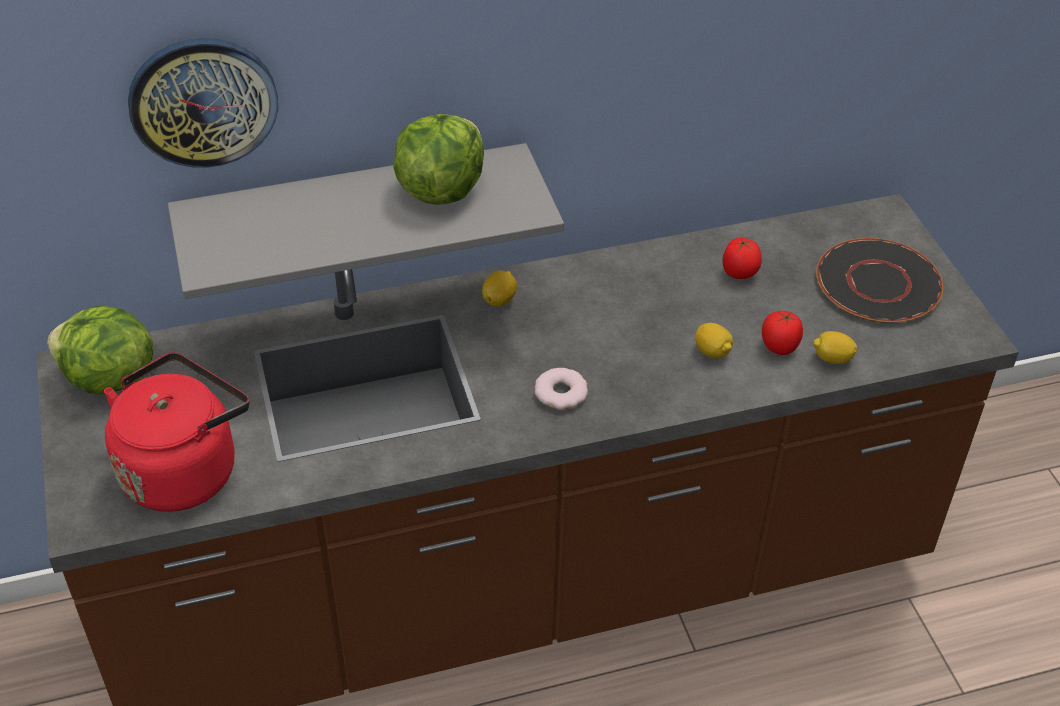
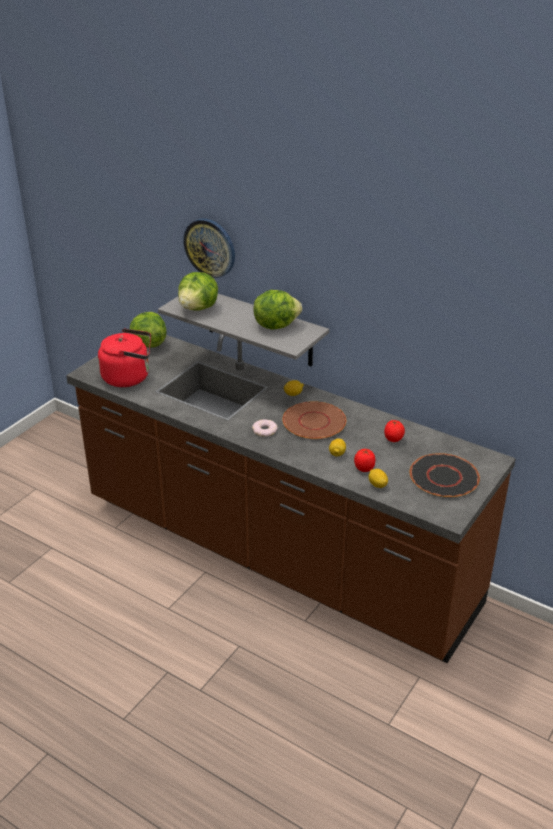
camera: 50 degrees right, 10 degrees down
(259, 241) = (198, 308): none -> lettuce
(601, 324) = (314, 421): none -> brown plate

